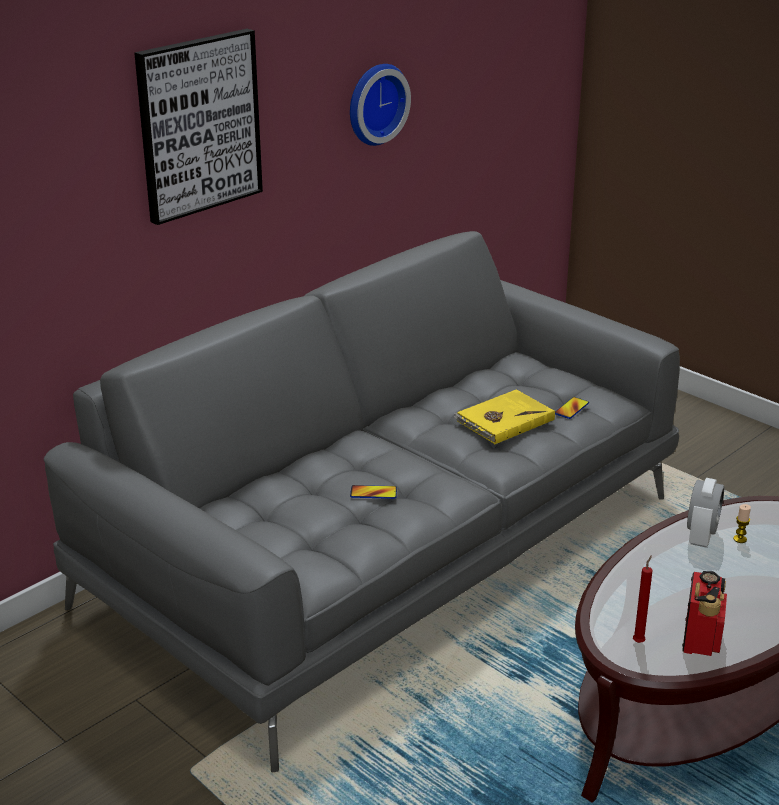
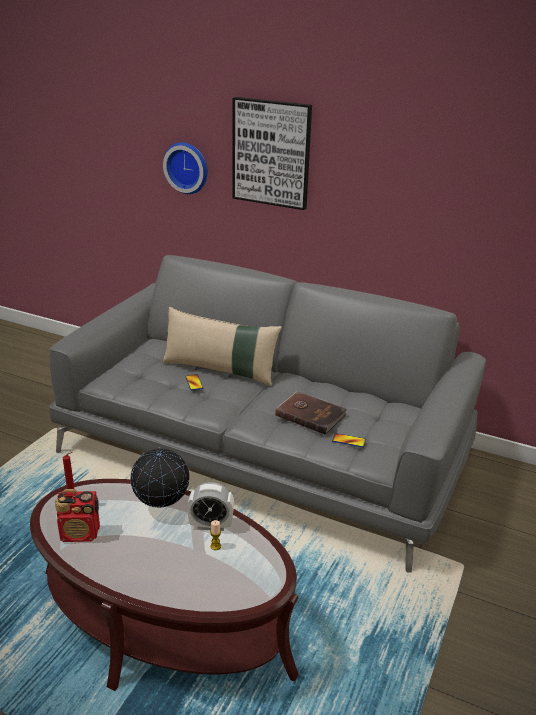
camera: 70 degrees right, 0 degrees up
(342, 467) = (220, 370): none -> beige pillow
(374, 103) = (413, 190): wall clock -> wall clock (187, 167)
(503, 420) = (310, 414): yellow book -> brown book
(656, 568) = (162, 506): none -> globe

